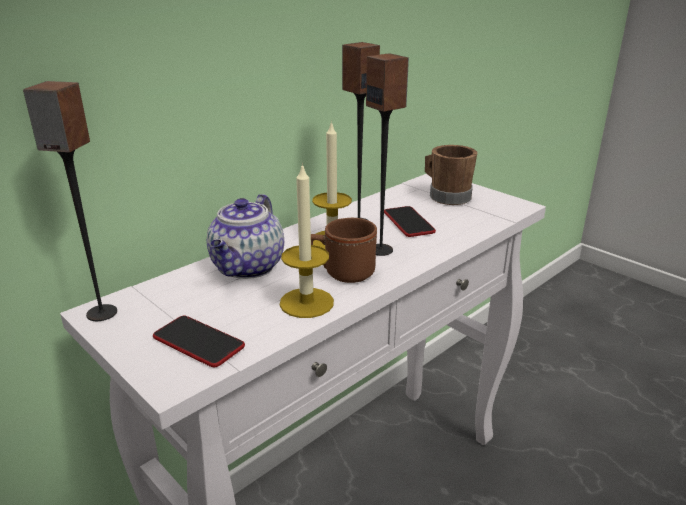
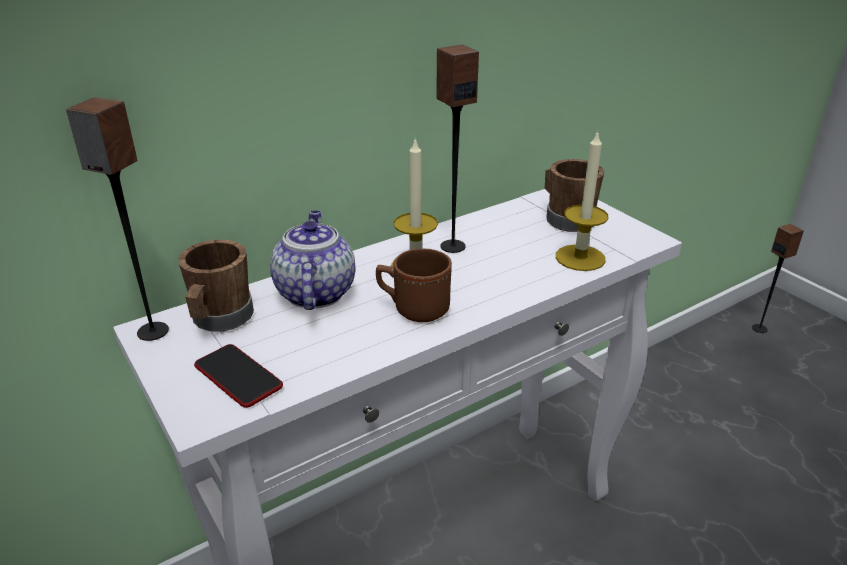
camera: 10 degrees right, 5 degrees up
(165, 297) = (219, 319): none -> brown mug
(248, 268) = (314, 292): teapot -> teapot turned 150 degrees clockwise
(306, 303) = (363, 342): candle -> candle (580, 258)
(381, 250) = (466, 283): speaker -> speaker (759, 328)
(408, 222) = (509, 251): phone -> none

